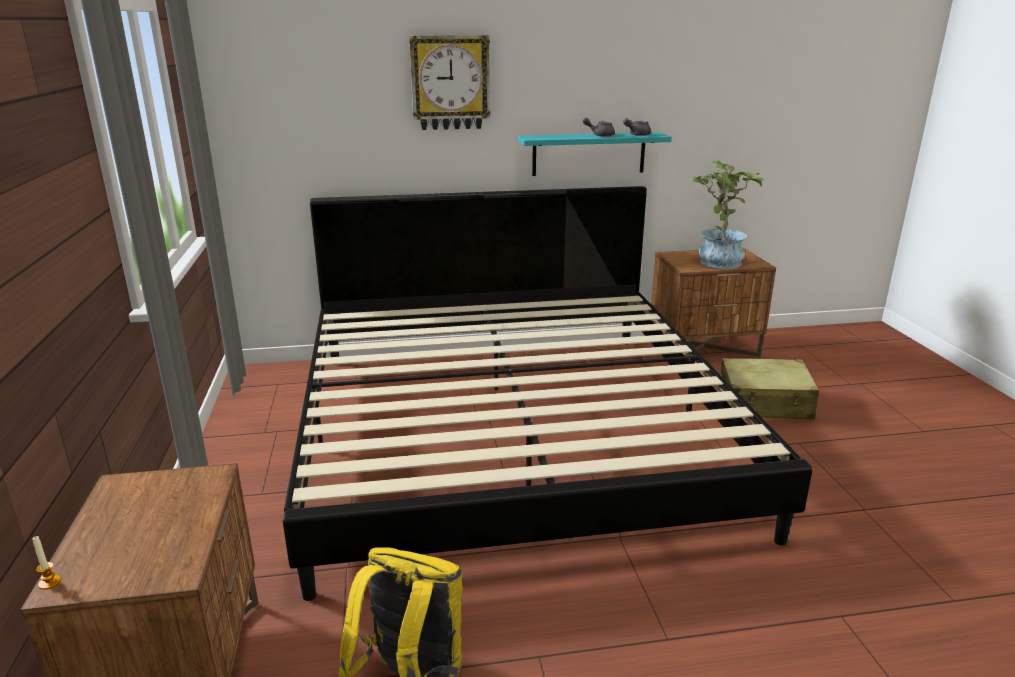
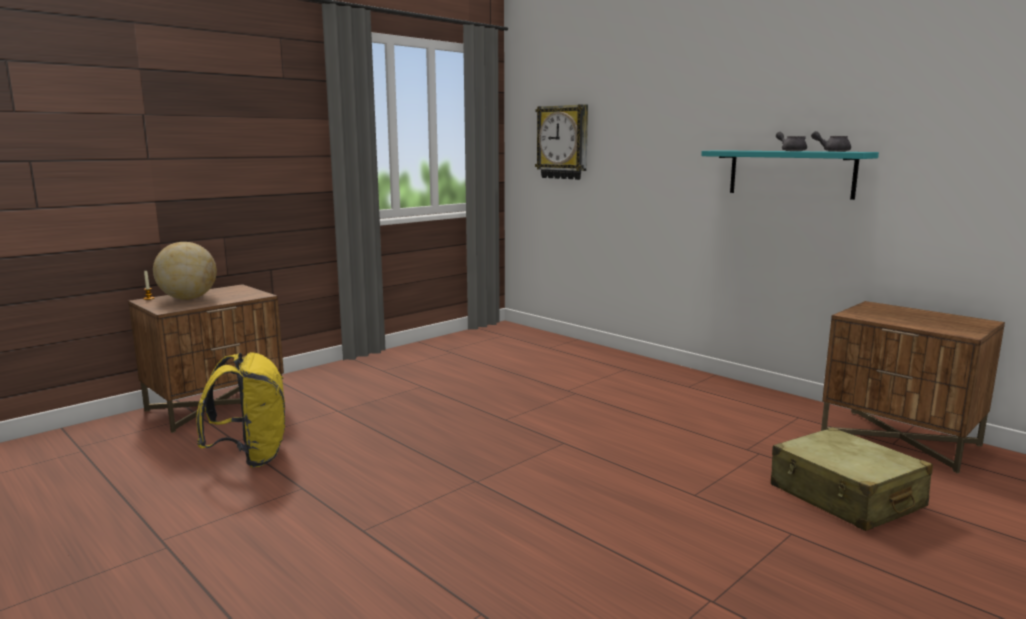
camera: 55 degrees right, 10 degrees down
(125, 541) = (188, 298): none -> globe
(450, 83) = (665, 100): wall clock -> wall clock (563, 142)
(512, 433) = (563, 407): bed -> none
(717, 260) = (919, 319): potted plant -> none

